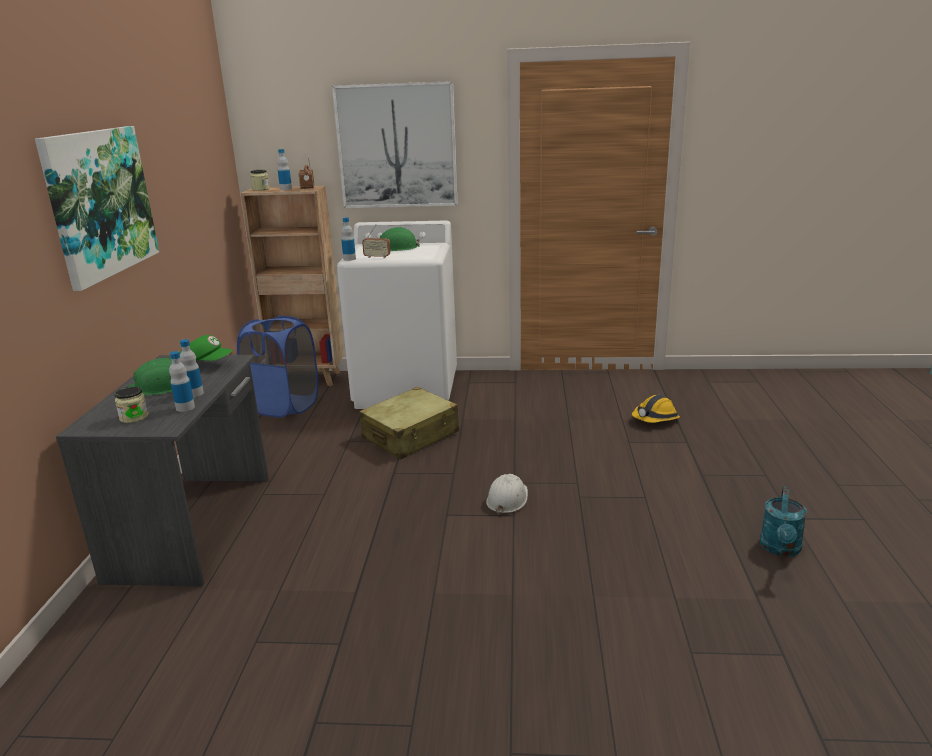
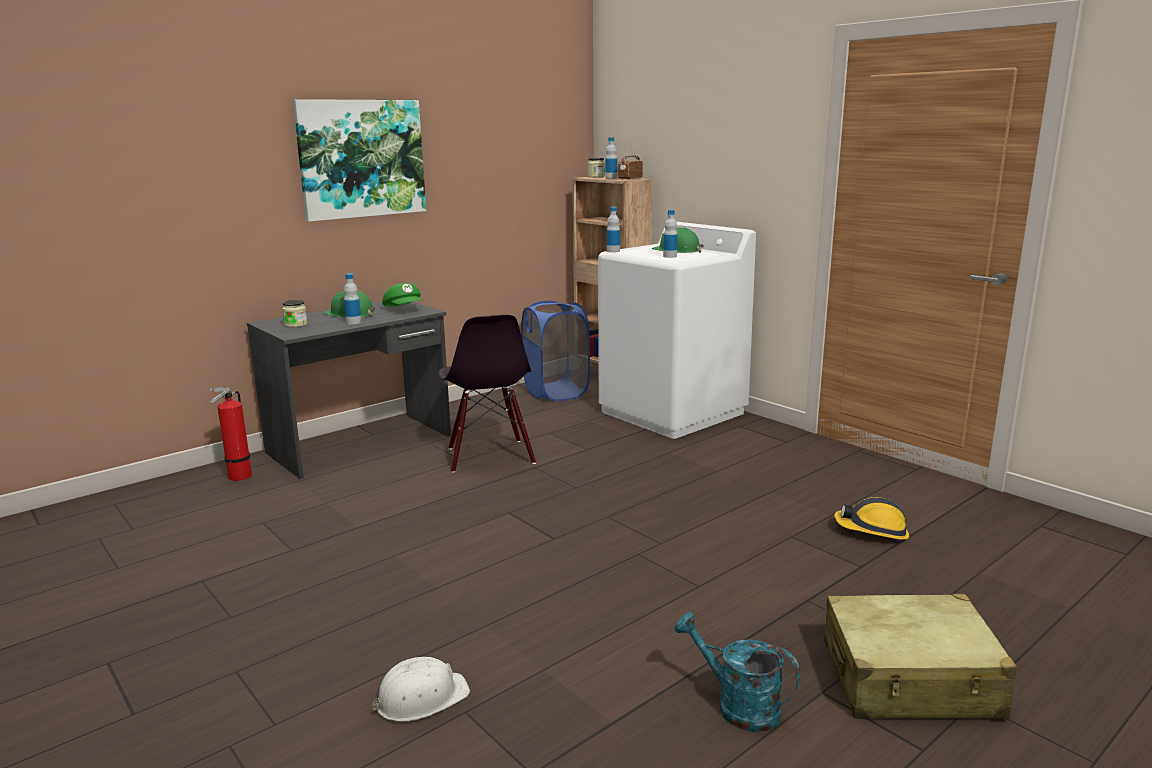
camera: 45 degrees right, 5 degrees down
(124, 622) = (238, 477): none -> fire extinguisher
(185, 407) = (328, 328): bottle -> bottle (670, 256)
(340, 480) = (489, 456): none -> black chair
(377, 257) = (637, 253): radio -> none
(397, 146) = (718, 141): picture -> none
(411, 435) = (601, 447): beige suitcase -> beige suitcase (910, 679)
(507, 499) = (575, 525): white hard hat -> white hard hat (421, 698)
(780, 549) = (737, 706): turquoise watering can -> turquoise watering can turned 60 degrees clockwise

